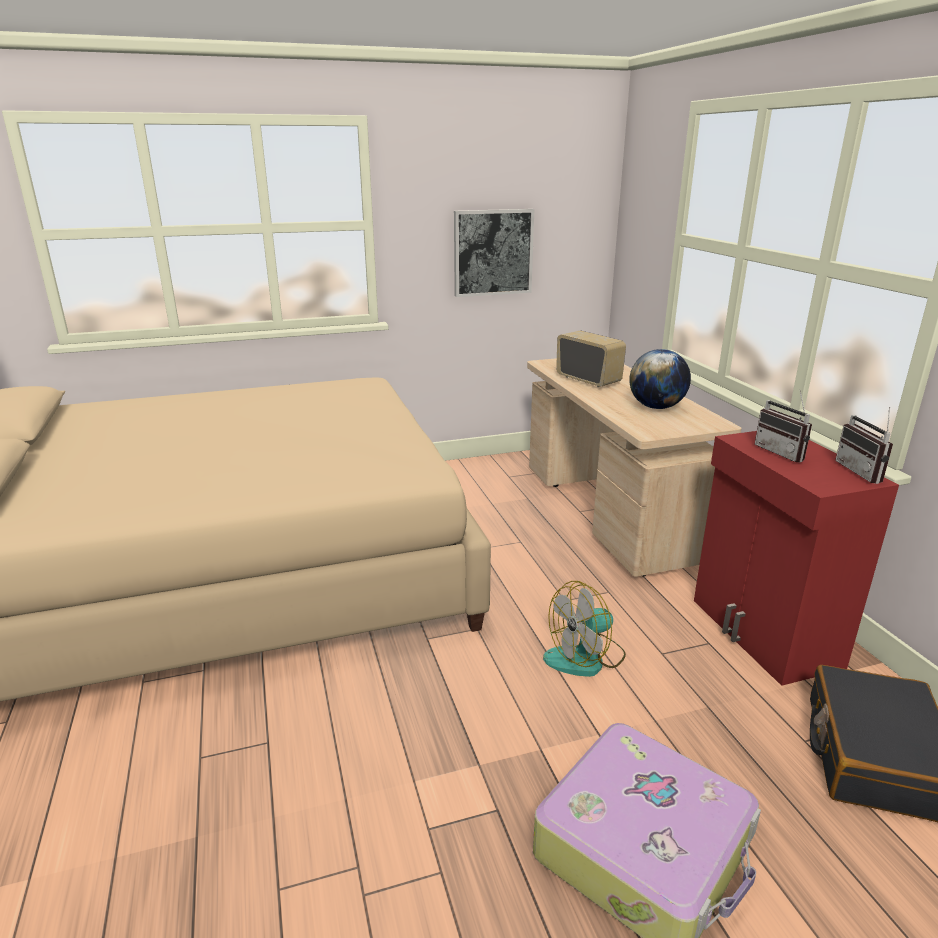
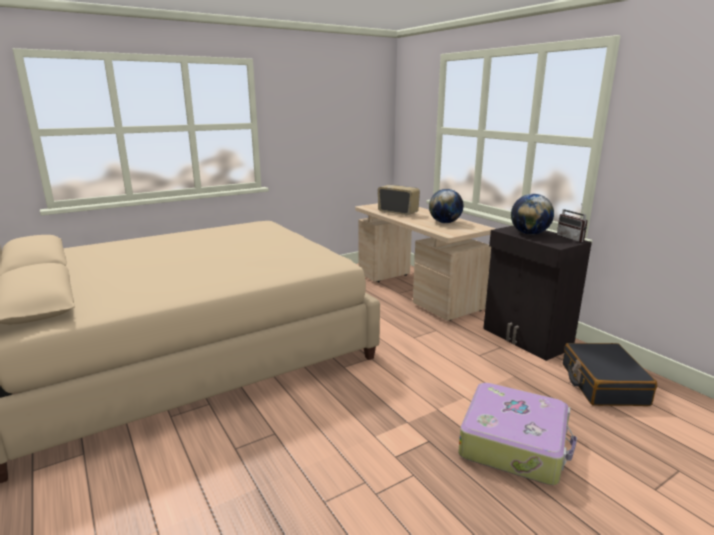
camera: 15 degrees left, 5 degrees down
(493, 252) = (327, 142): picture -> none
(585, 657) = (439, 363): fan -> none
(763, 633) = (526, 339): red cabinet -> black cabinet
(783, 452) = (529, 234): radio -> globe

